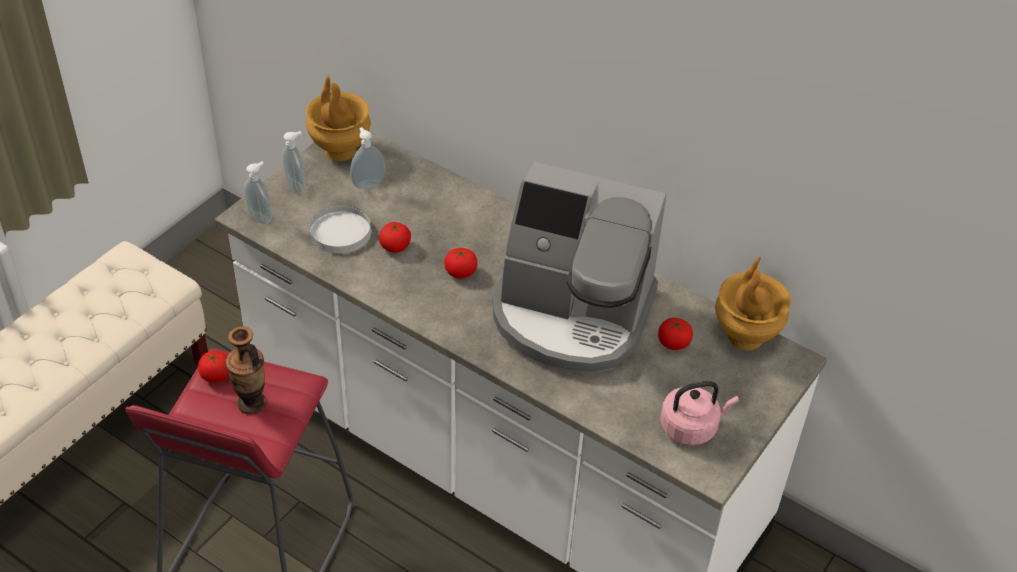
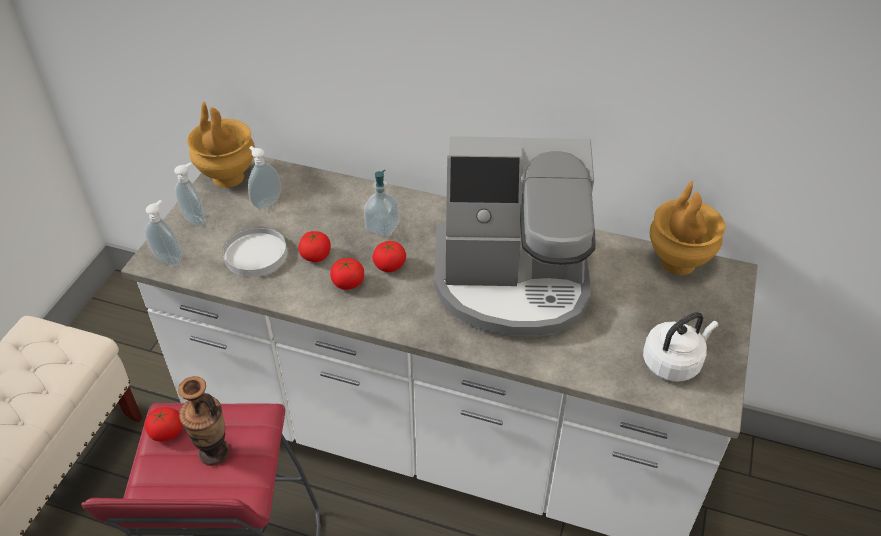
camera: 15 degrees left, 0 degrees up
(468, 233) = (382, 227): none -> soap dispenser
(673, 343) = (618, 285): tomato -> tomato (348, 283)
(691, 427) = (673, 362): pink kettle -> white kettle

